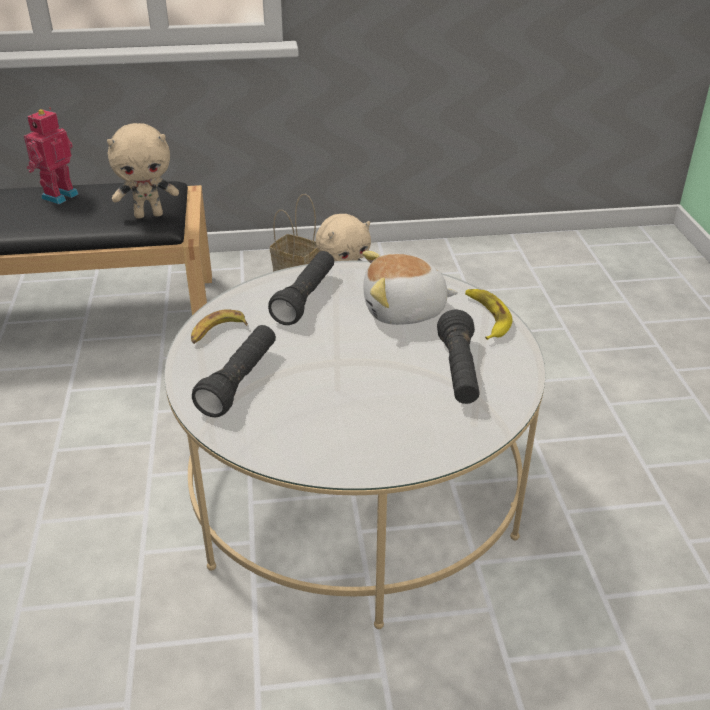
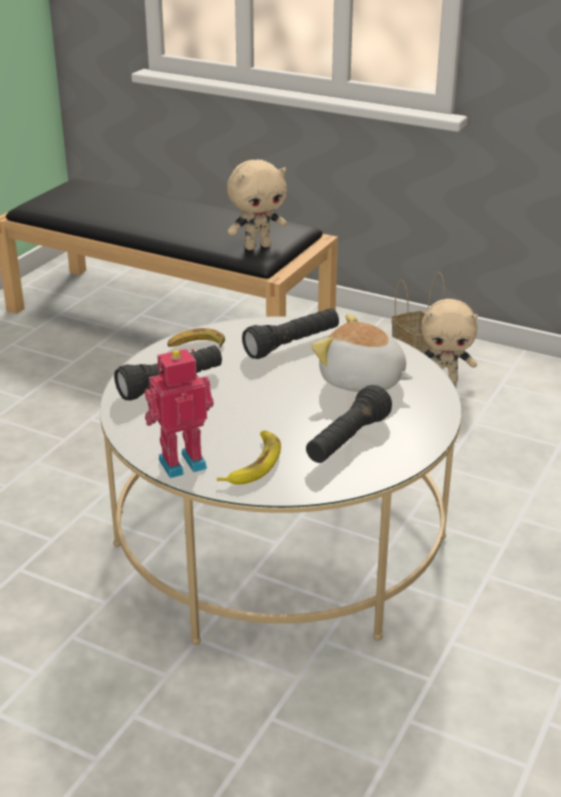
camera: 35 degrees right, 5 degrees down
(58, 195) = (205, 212): toy robot -> toy robot (181, 462)
(149, 215) = (257, 246): beige plush toy -> beige plush toy turned 45 degrees counterclockwise
(486, 317) = (428, 411): banana -> banana (253, 463)

